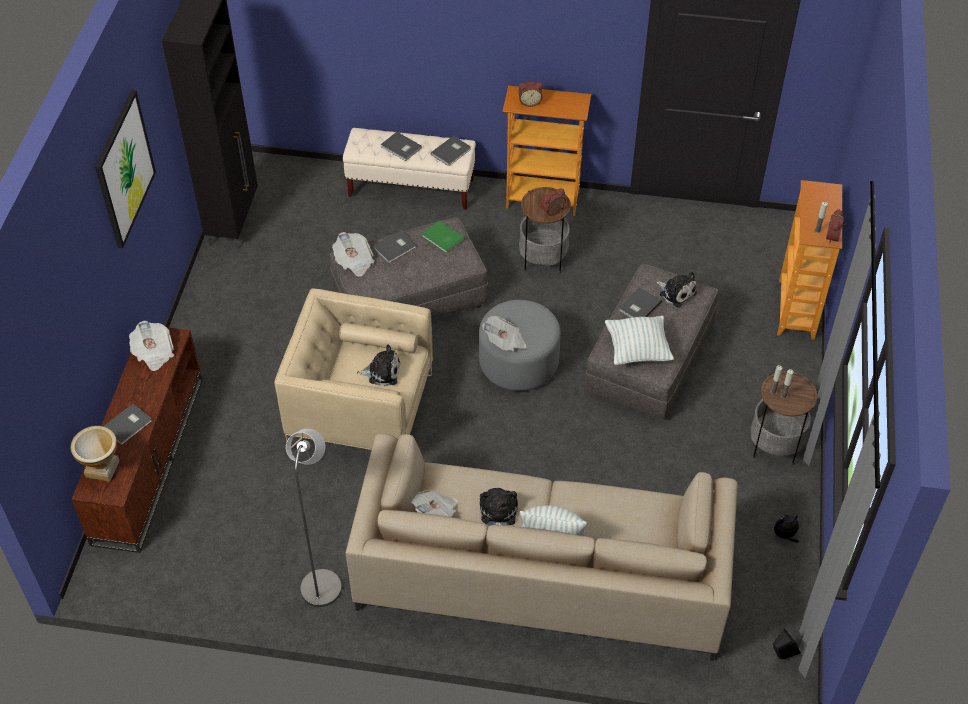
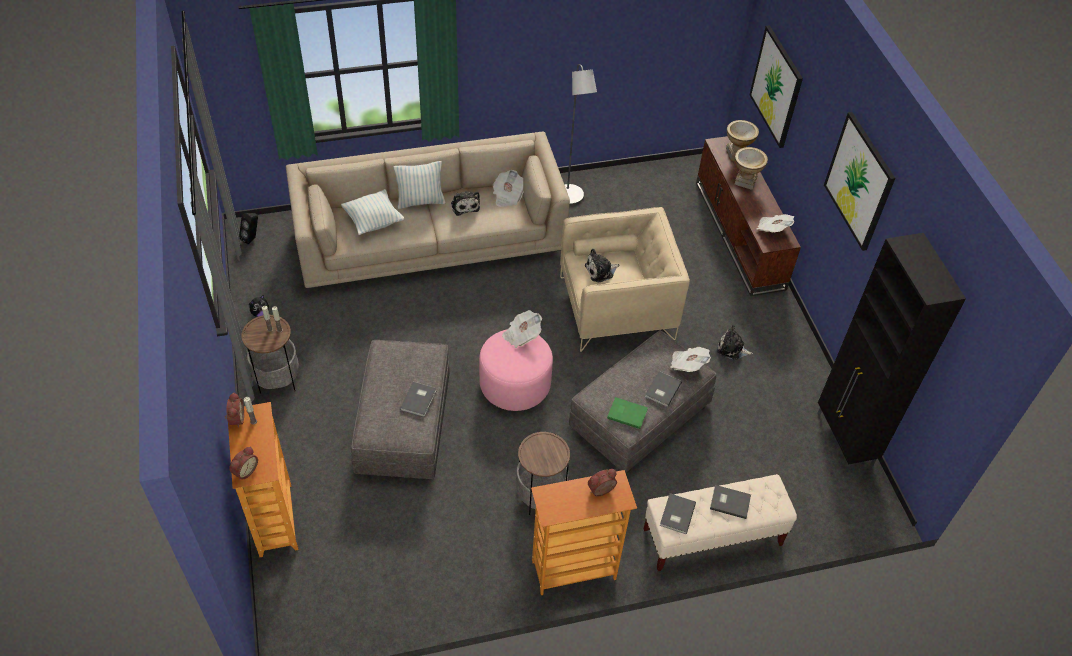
camera: 155 degrees right, 0 degrees up
(55, 374) = (776, 86): none -> picture
(128, 425) = (745, 181): grey book -> vase
(519, 362) = (515, 384): grey ottoman -> pink ottoman
(553, 212) = (532, 446): alarm clock -> alarm clock (244, 470)
(637, 350) = (407, 359): pillow -> pillow (373, 221)
(676, 292) = (389, 425): plush toy -> plush toy (732, 349)

